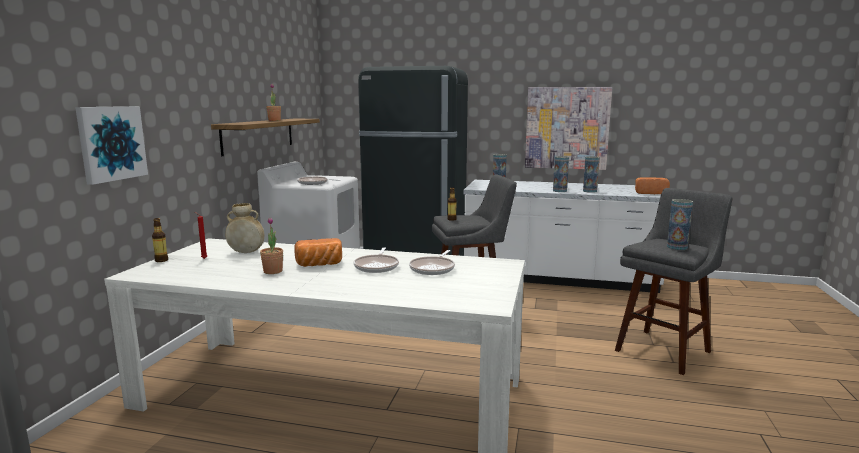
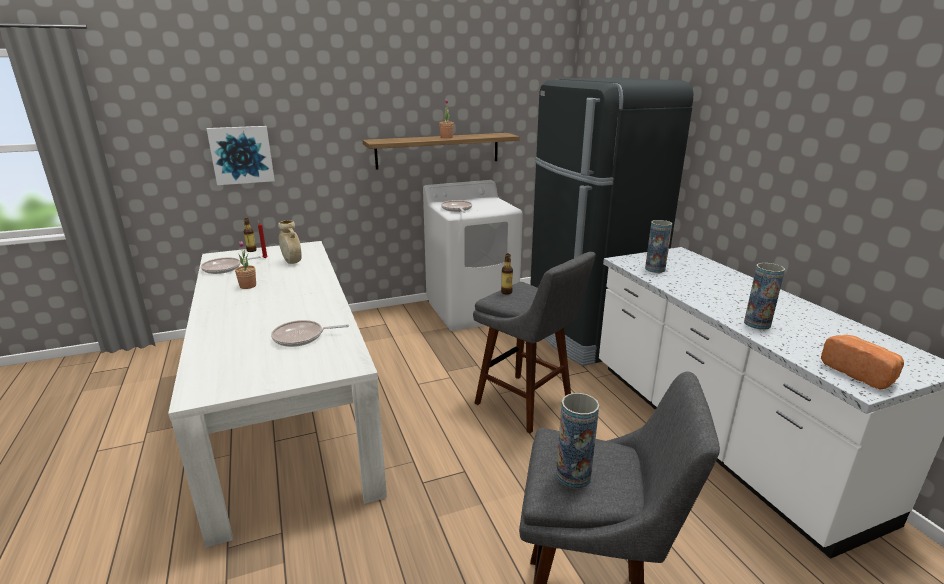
camera: 55 degrees right, 10 degrees up
(319, 265) = (276, 294): bread -> none
(377, 266) = (290, 313): frying pan -> frying pan (224, 268)
(559, 191) = (710, 305): vase -> none
(567, 128) = (818, 201): picture -> none

